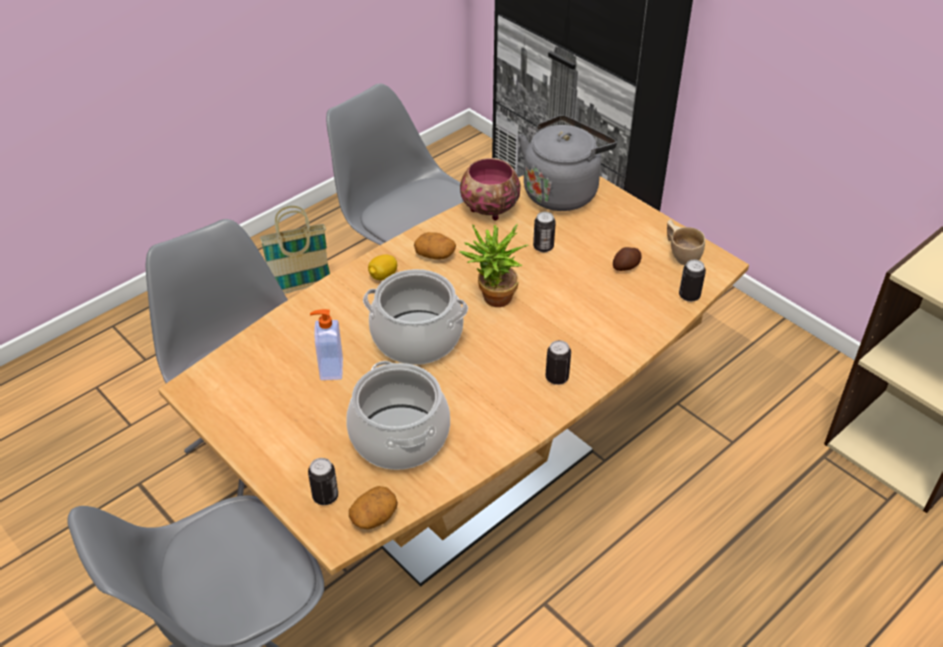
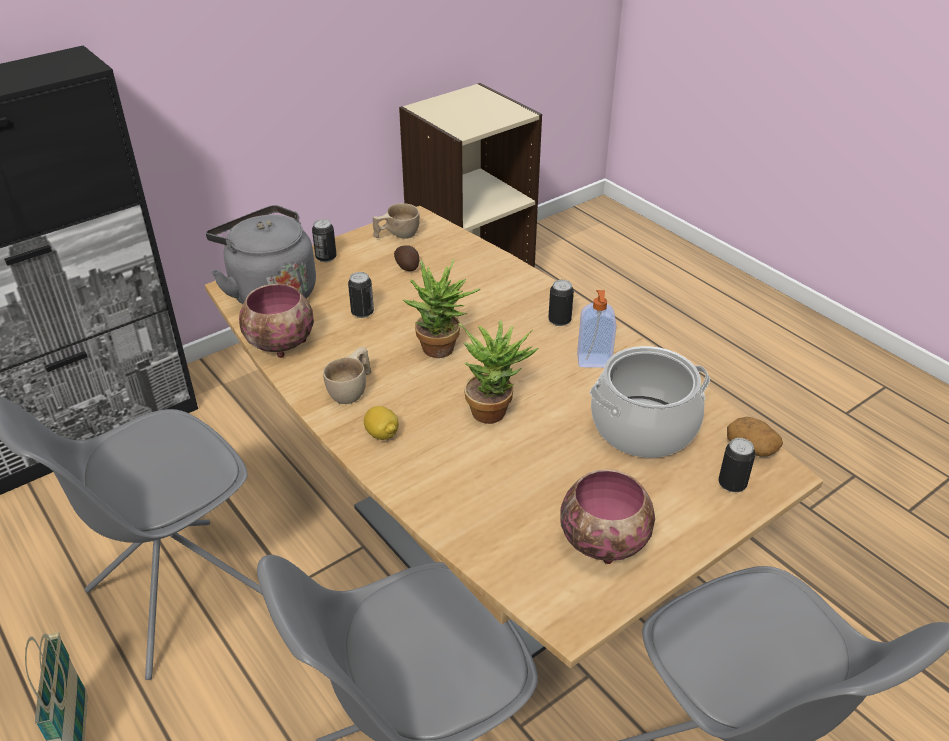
camera: 85 degrees left, 5 degrees down
(264, 407) = (604, 541): none -> bowl
(330, 369) = (541, 481): soap dispenser -> soap dispenser (594, 361)
(416, 338) = (495, 410): cooking pot -> potted plant
(435, 254) = (352, 390): potato -> beige cup
(689, 296) = (456, 238): can -> can (326, 257)

